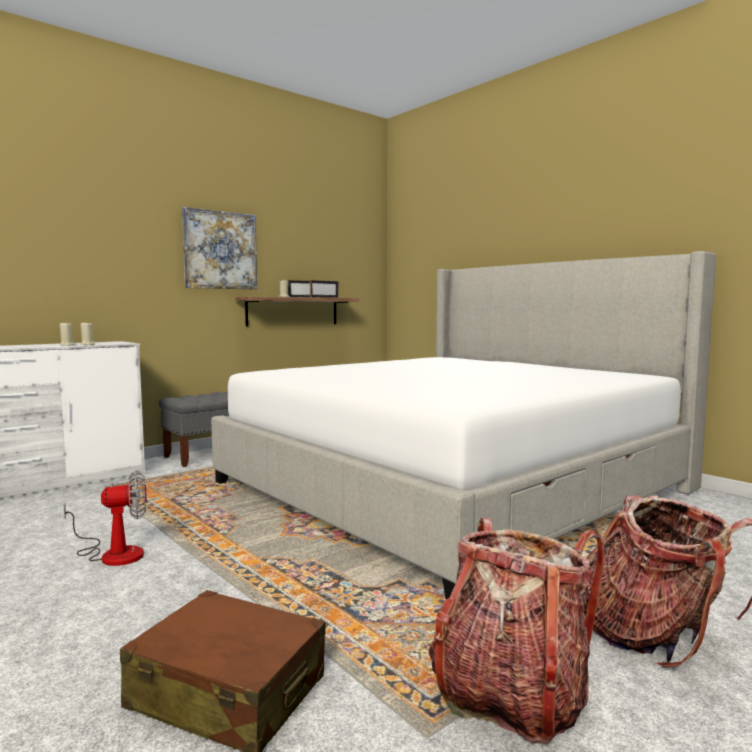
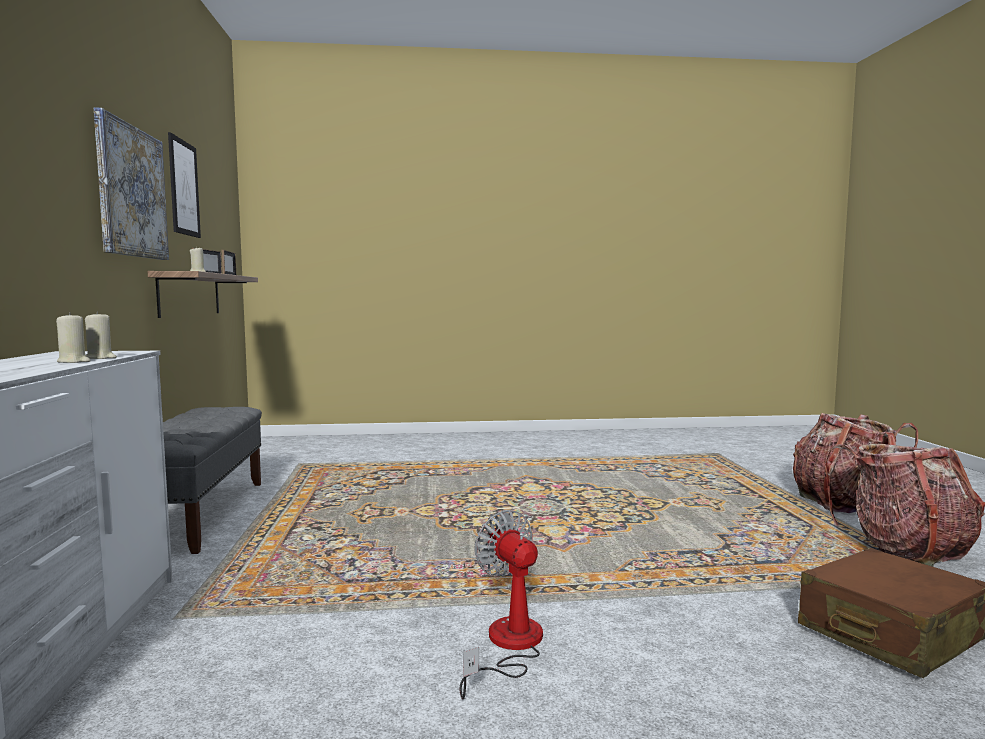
camera: 55 degrees left, 0 degrees up
(113, 554) = (508, 646): fan -> fan turned 45 degrees counterclockwise
(291, 240) = (184, 188): none -> picture
(452, 486) = (521, 471): bed -> none

